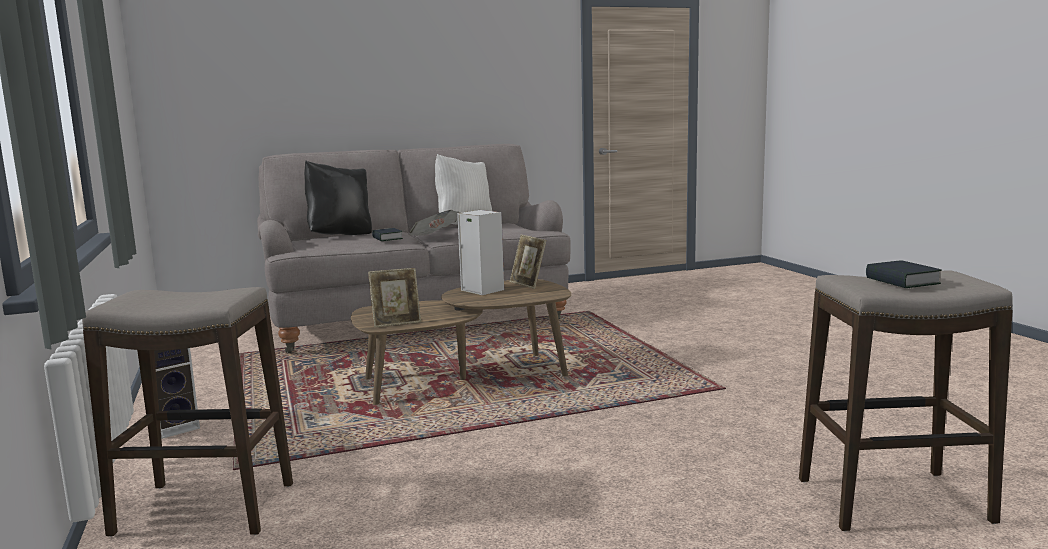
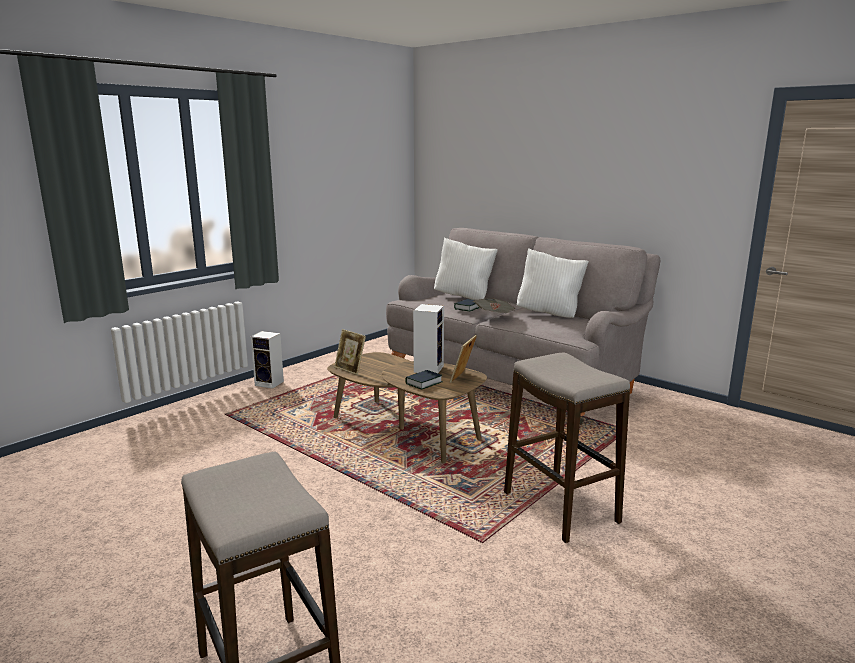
camera: 60 degrees right, 5 degrees up
(205, 509) = (179, 424): stool -> stool (560, 507)
(340, 236) = (464, 297): black pillow -> white pillow
(902, 281) = (251, 487): book -> book (424, 383)

